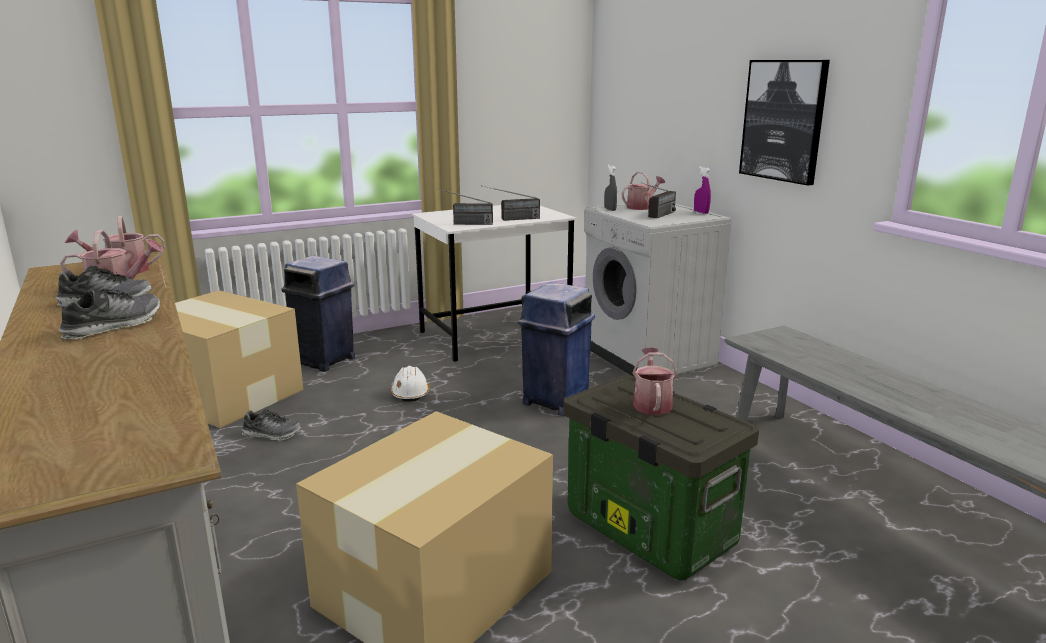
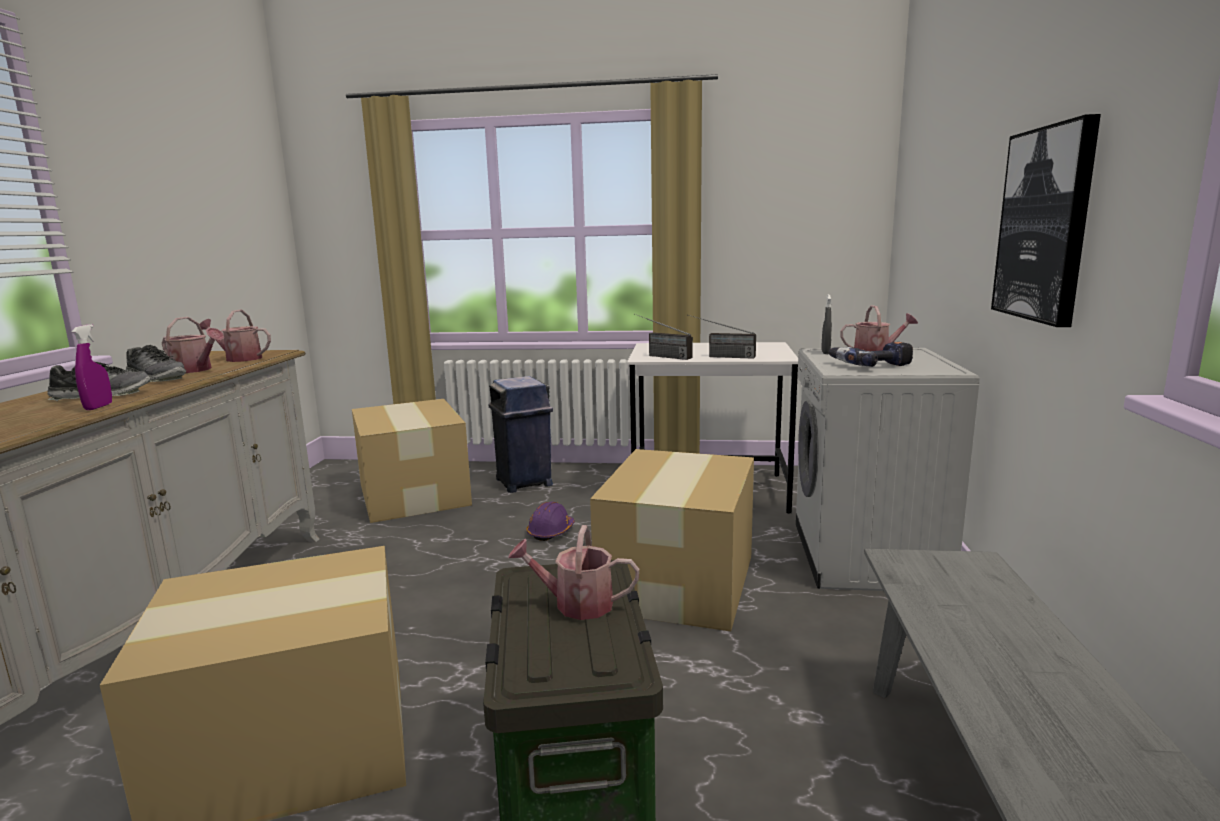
camera: 35 degrees right, 5 degrees down
(272, 434) = (394, 539): shoe -> none
(410, 393) = (551, 532): white hard hat -> purple hard hat
(555, 401) = (680, 581): blue trash can -> cardboard box
(651, 403) = (575, 604): watering can -> watering can turned 120 degrees counterclockwise
(657, 216) = (870, 365): radio -> power drill
(701, 212) = (945, 365): purple spray bottle -> purple spray bottle (98, 407)

